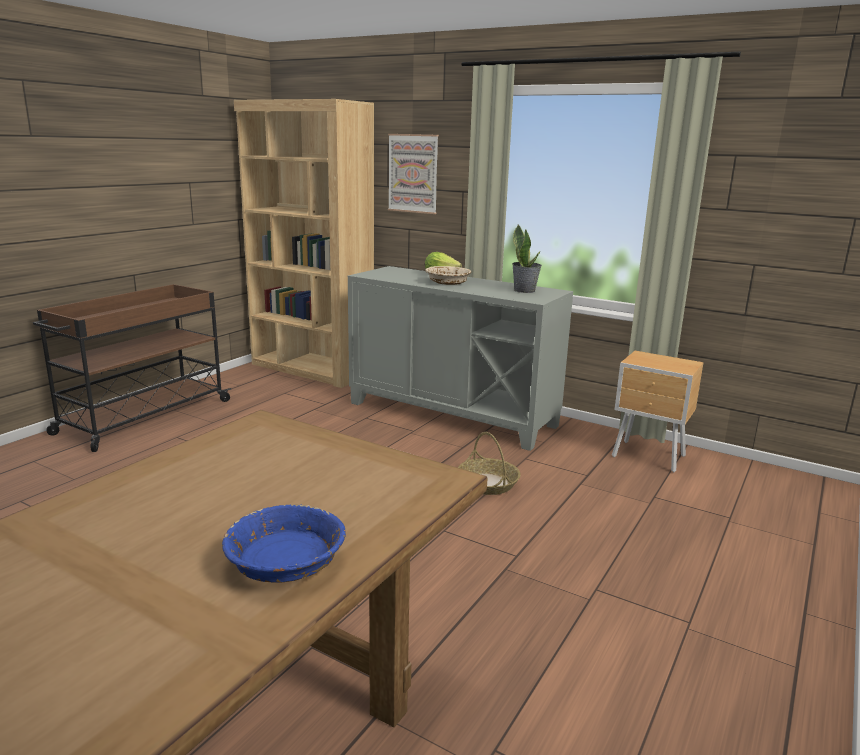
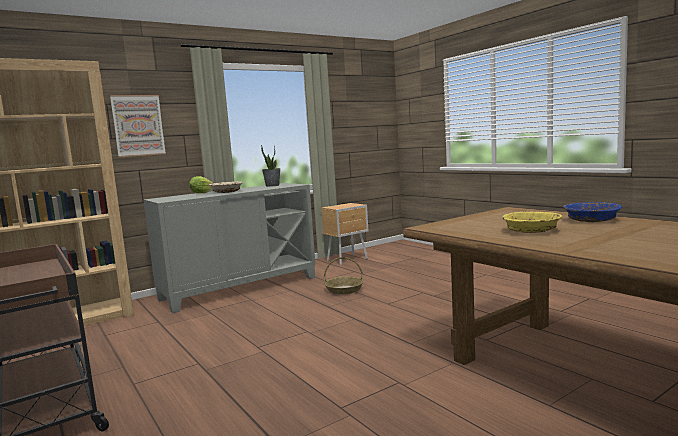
camera: 65 degrees left, 10 degrees down
(192, 499) = (531, 230): none -> yellow bowl

